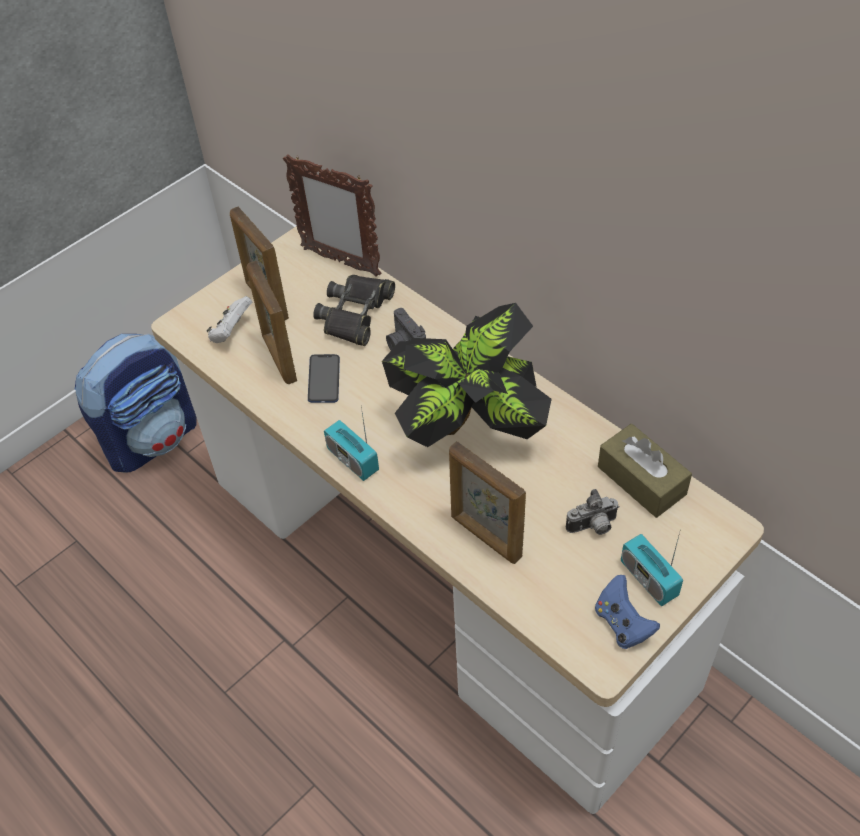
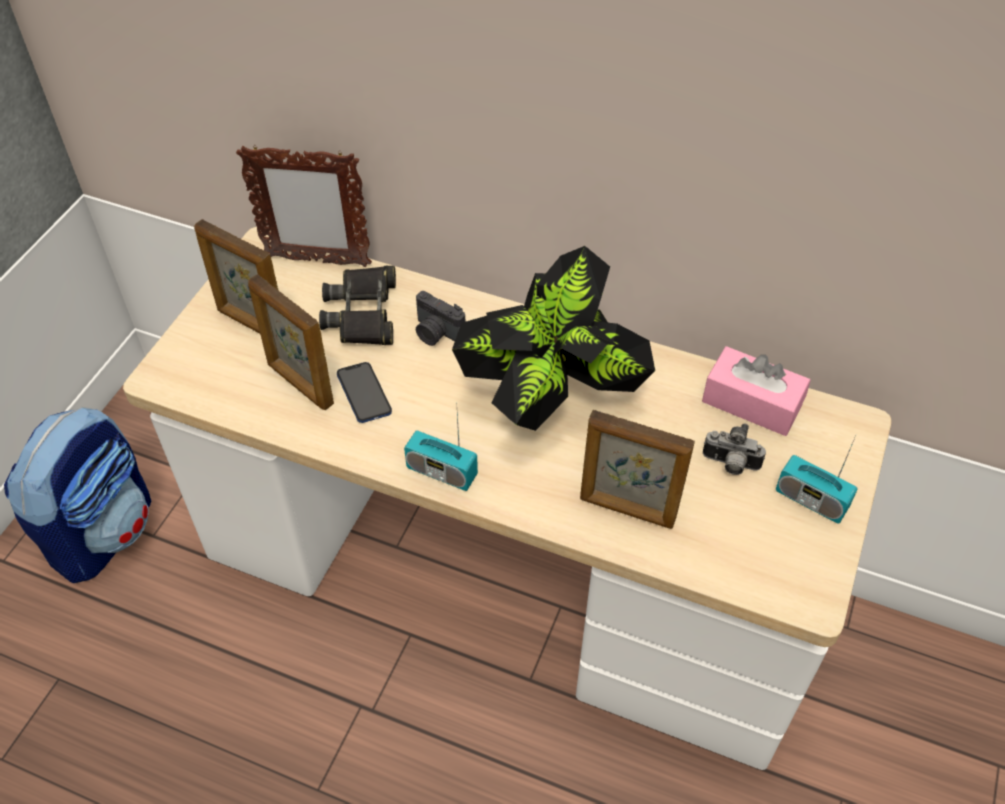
camera: 25 degrees left, 0 degrees up
(231, 332) = (227, 370): white game controller -> none
(593, 527) = (730, 465): camera -> camera turned 60 degrees clockwise
(622, 623) = (810, 554): blue game controller -> none
(641, 480) = (752, 403): brown tissue box -> pink tissue box

